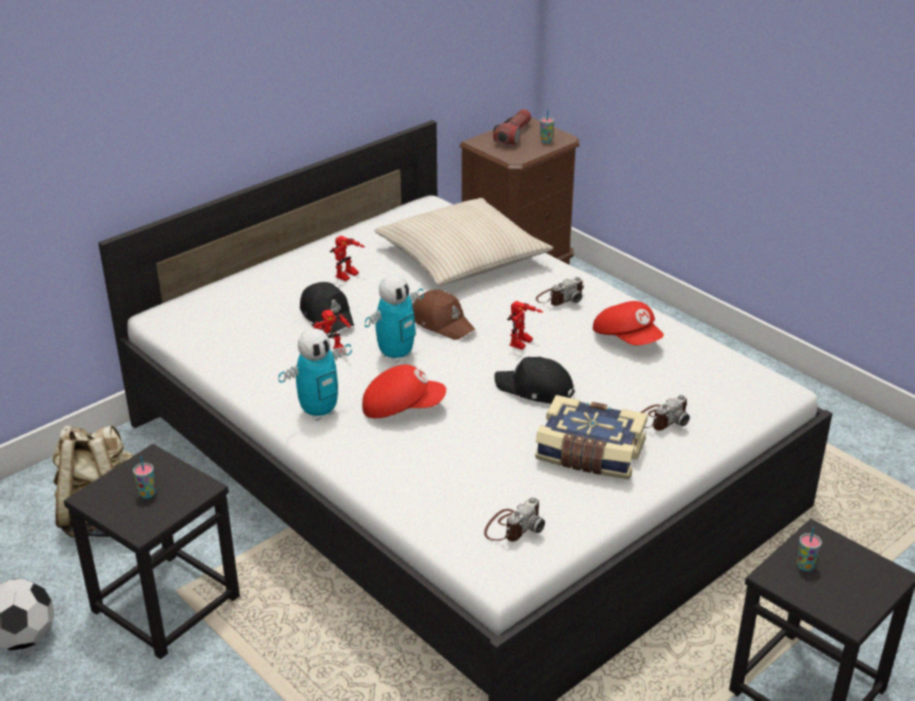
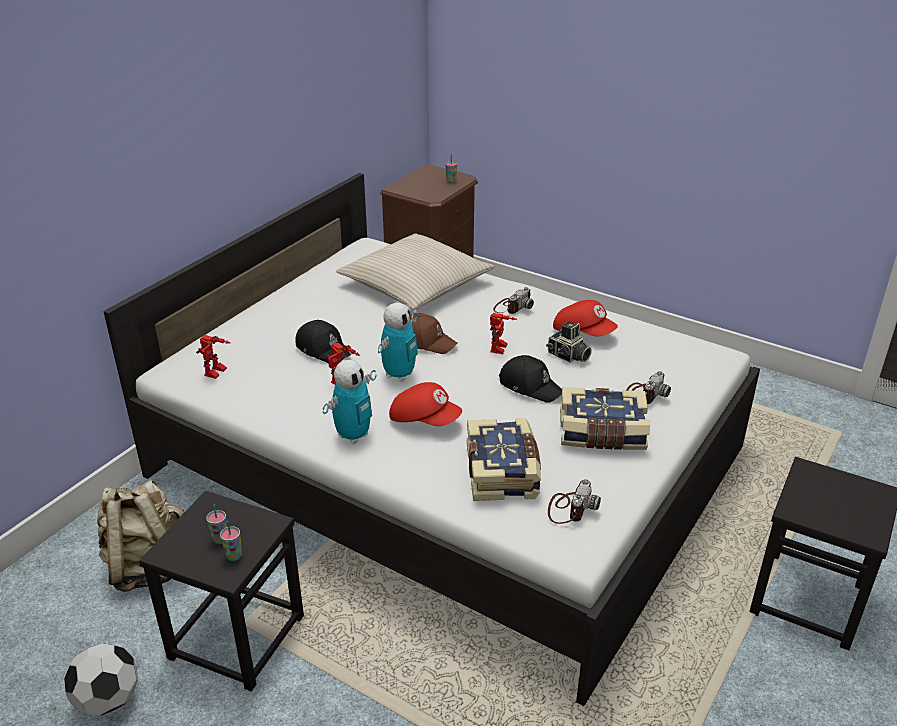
camera: 15 degrees left, 0 degrees up
(348, 276) = (325, 314): toy robot -> toy robot (217, 373)
(402, 407) = (425, 419): red cap -> red cap turned 45 degrees clockwise
(459, 476) = (503, 472): none -> book
(513, 135) = (422, 179): flashlight -> none
(535, 389) = (530, 386): black cap -> black cap turned 150 degrees counterclockwise
(595, 363) = (568, 356): none -> camera
(805, 566) = (813, 497): cup -> cup (234, 556)

